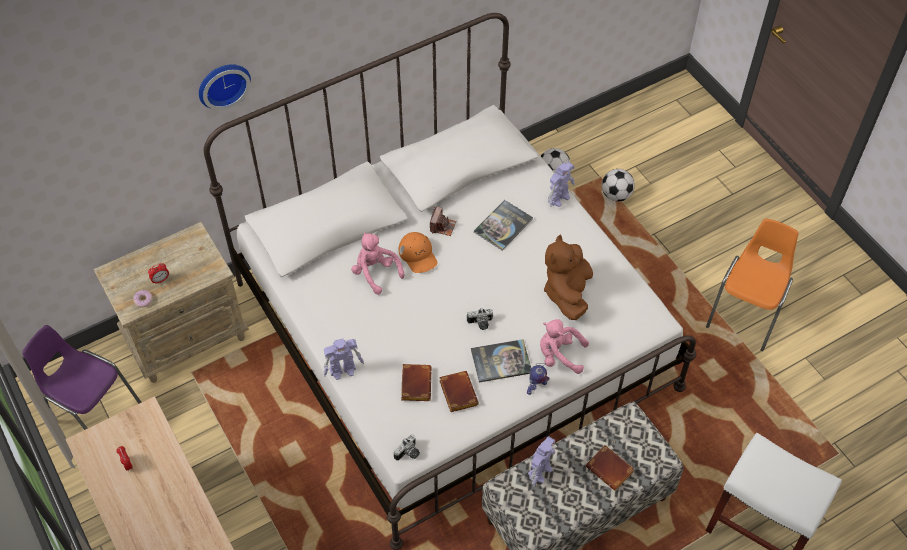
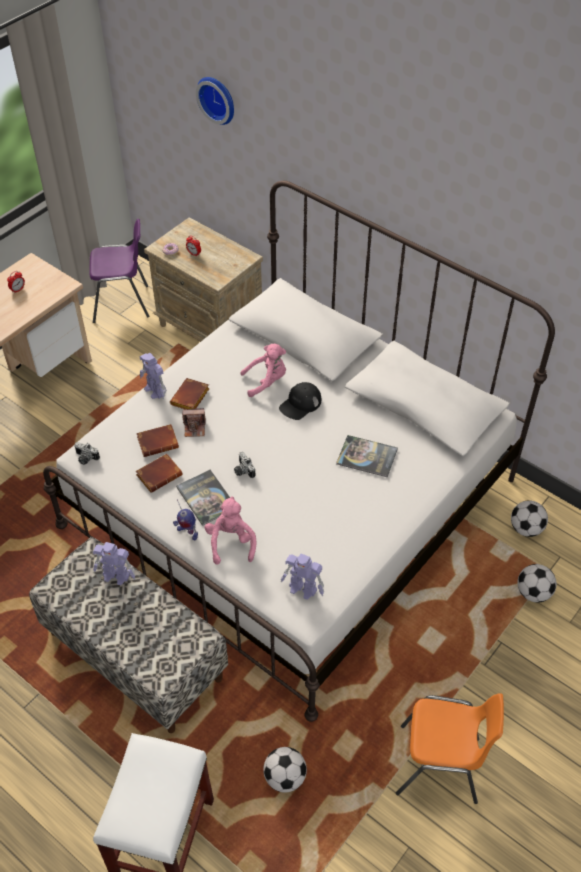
camera: 70 degrees right, 5 degrees down
(94, 412) = (122, 303): purple chair -> purple chair turned 75 degrees clockwise
(222, 83) = (304, 148): wall clock -> wall clock (218, 99)
(375, 272) = (266, 381): pink plush toy -> pink plush toy turned 45 degrees clockwise
(418, 255) = (300, 404): orange cap -> black cap
(442, 226) = (342, 412): camera -> camera (194, 428)
(559, 198) = (427, 492): toy robot -> toy robot (303, 589)
(567, 293) = (309, 530): brown plush toy -> none
(611, 469) = (135, 635): brown book -> brown book (190, 398)
(728, 423) = (285, 777): none -> football

